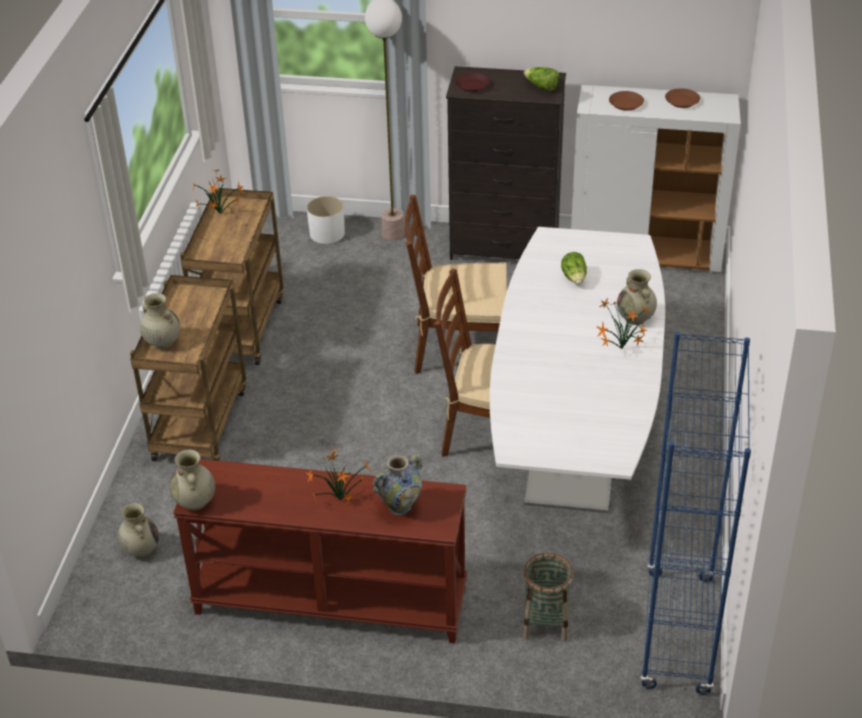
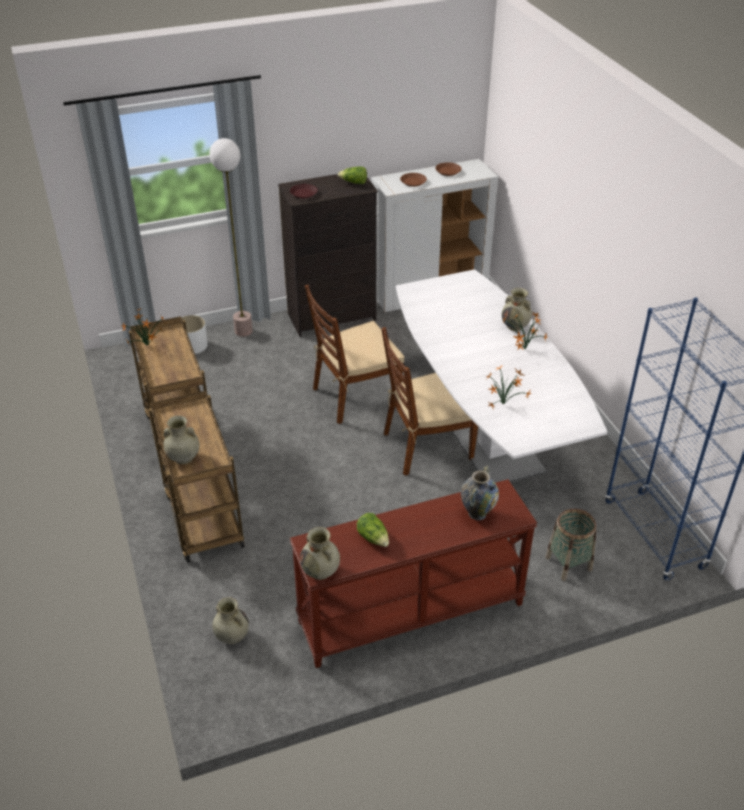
camera: 30 degrees left, 0 degrees up
(343, 500) = (432, 525): potted plant -> potted plant (504, 404)
(574, 278) = (451, 312): lettuce -> lettuce (373, 538)

